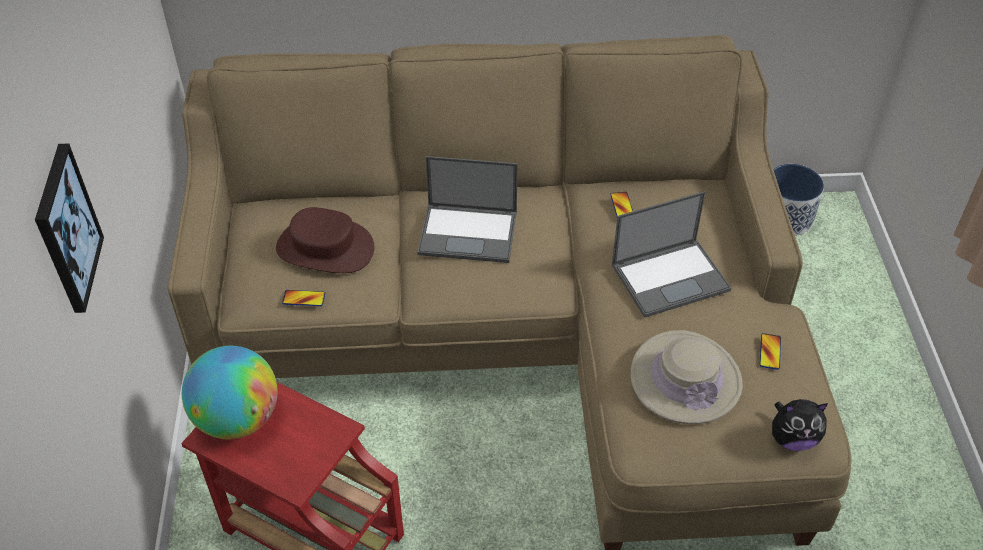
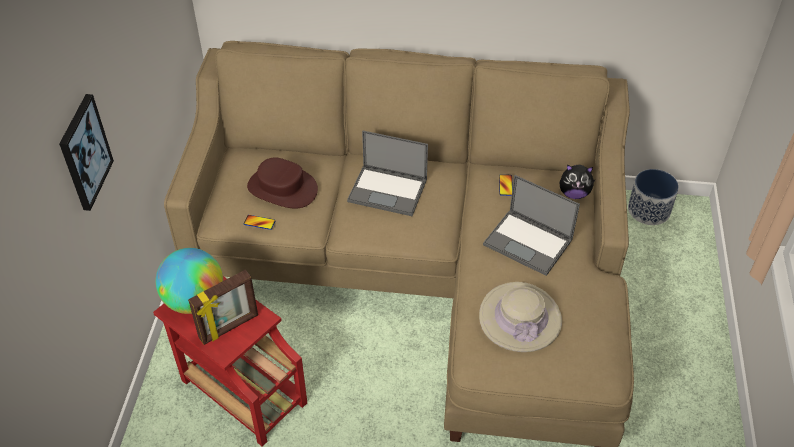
camera: 10 degrees right, 0 degrees up
(294, 449) = (229, 327): none -> picture frame
(671, 277) = (529, 242): laptop -> laptop turned 45 degrees clockwise
(770, 352) = (589, 308): phone -> none
(792, 439) = (589, 373): plush toy -> plush toy (574, 193)

